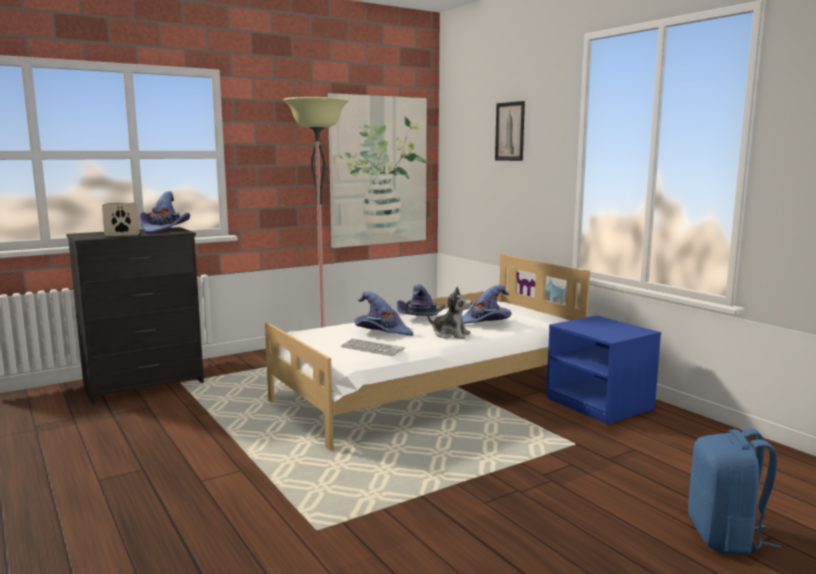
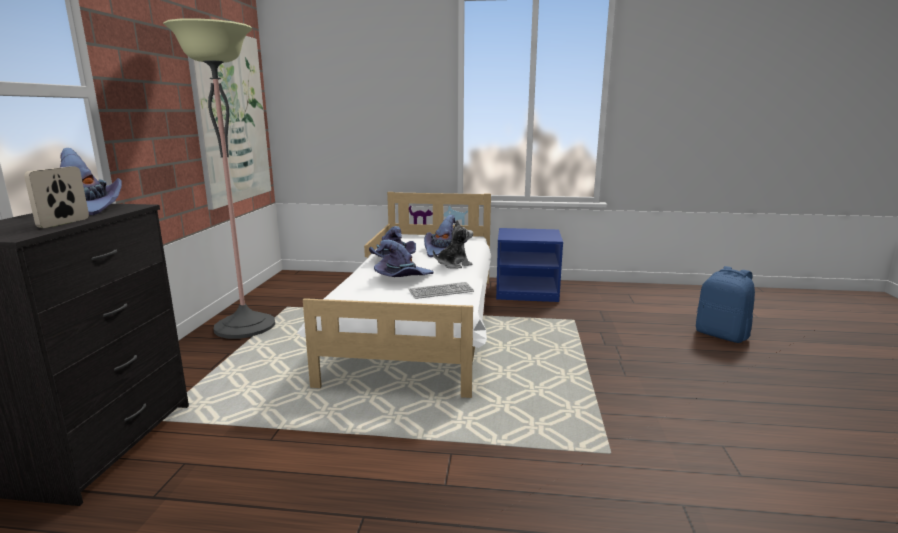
camera: 50 degrees left, 5 degrees up
(510, 131) = (372, 78): picture -> none

